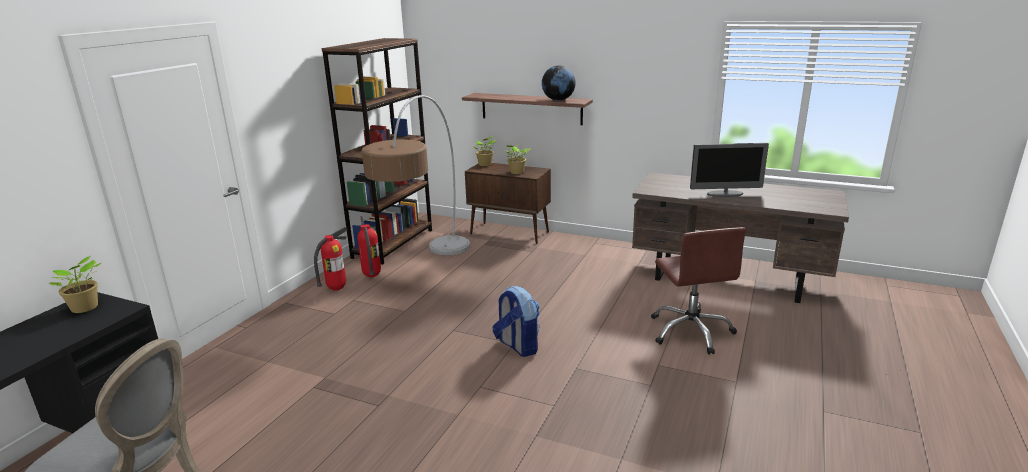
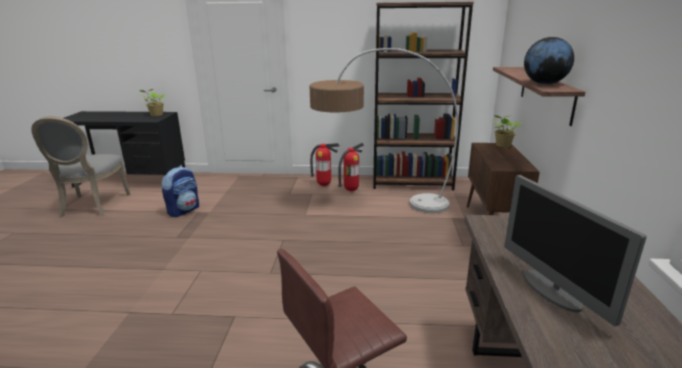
camera: 70 degrees right, 0 degrees up
(516, 172) = (498, 160): potted plant -> none
(517, 346) = (266, 275): backpack -> backpack (184, 210)

